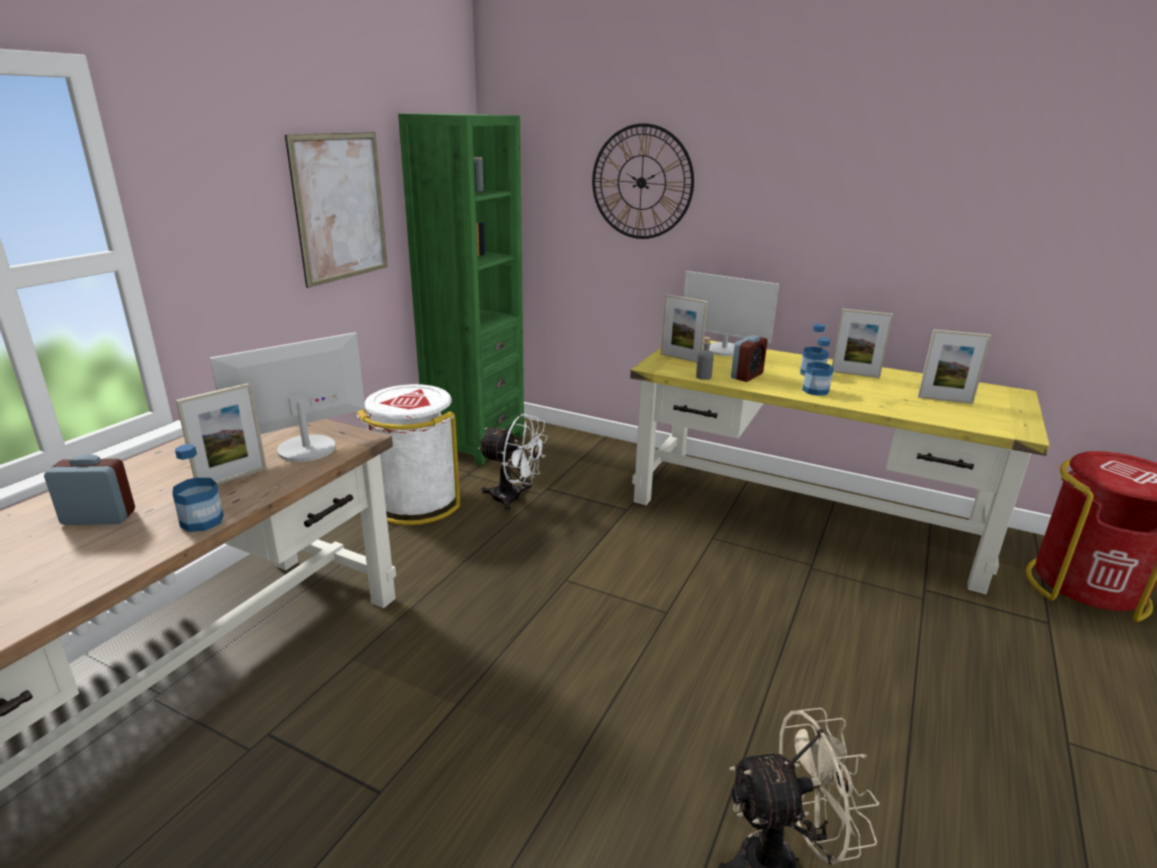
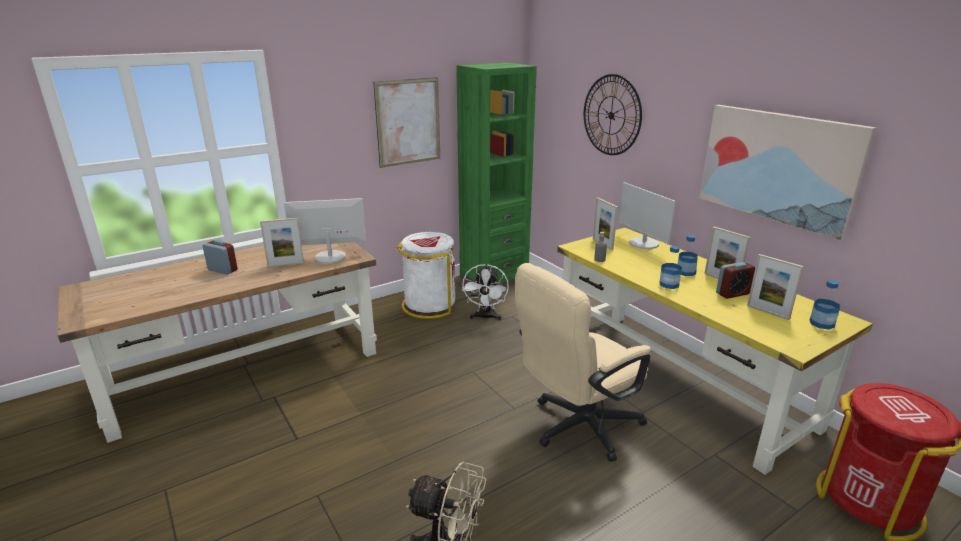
camera: 30 degrees right, 0 degrees up
(202, 521) = (255, 281): bottle -> bottle (821, 323)
(514, 499) = (485, 317): white fan -> white fan turned 45 degrees clockwise
(746, 376) = (632, 264): alarm clock -> alarm clock (732, 293)
(764, 611) = (577, 428): none -> beige office chair
(904, 224) = (778, 167): none -> picture

